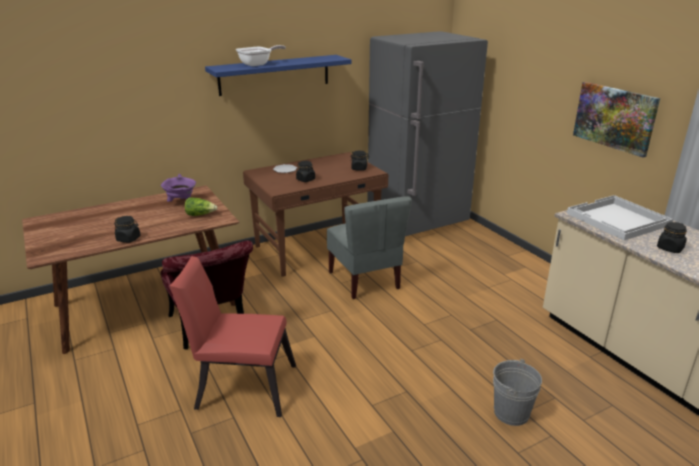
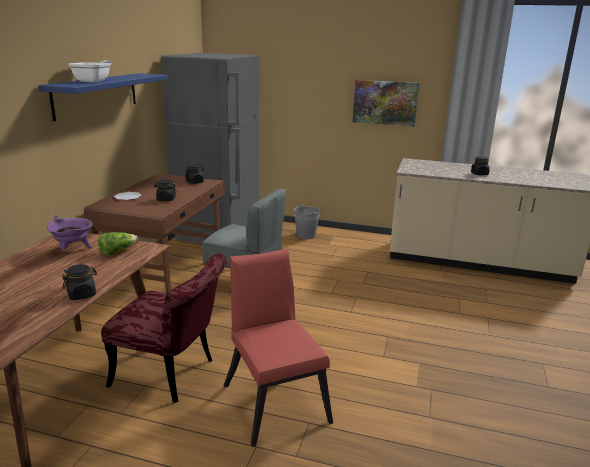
camera: 45 degrees left, 5 degrees down
(241, 385) = (274, 398): red chair -> red chair turned 105 degrees clockwise
(511, 413) = (455, 317): grey bucket -> grey bucket (306, 235)
(618, 219) = (430, 167): white tray -> none

